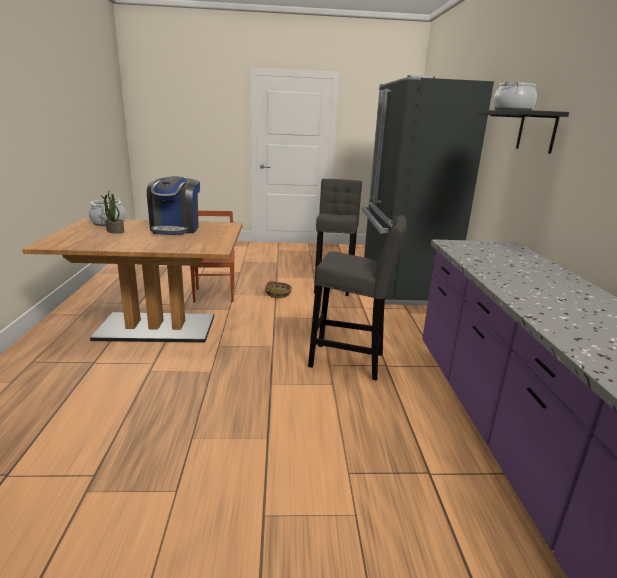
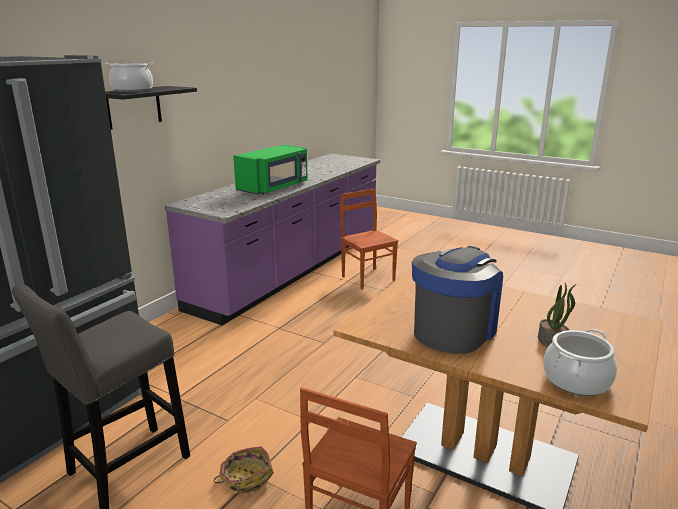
camera: 145 degrees left, 0 degrees up
(351, 362) = (302, 339): grey stool -> none
(411, 498) = (368, 278): none -> brown chair
(520, 282) = (274, 188): none -> green microwave

